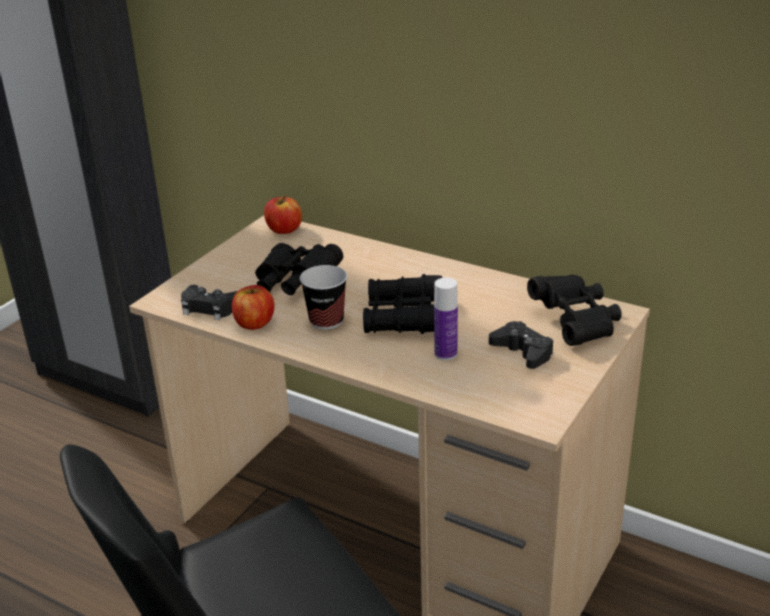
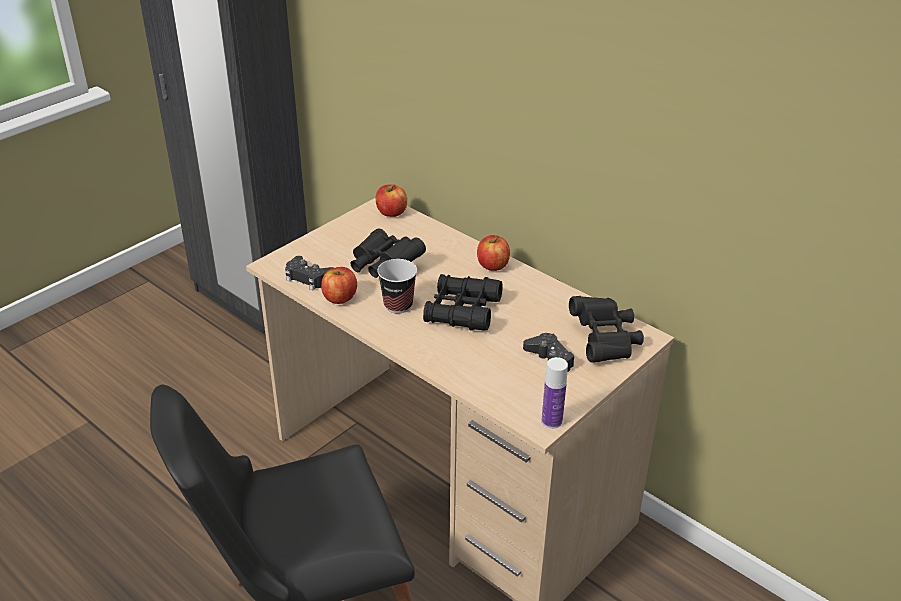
camera: 10 degrees right, 5 degrees up
(420, 266) = (492, 265): none -> apple
(445, 354) = (485, 351): bottle -> bottle (551, 421)

